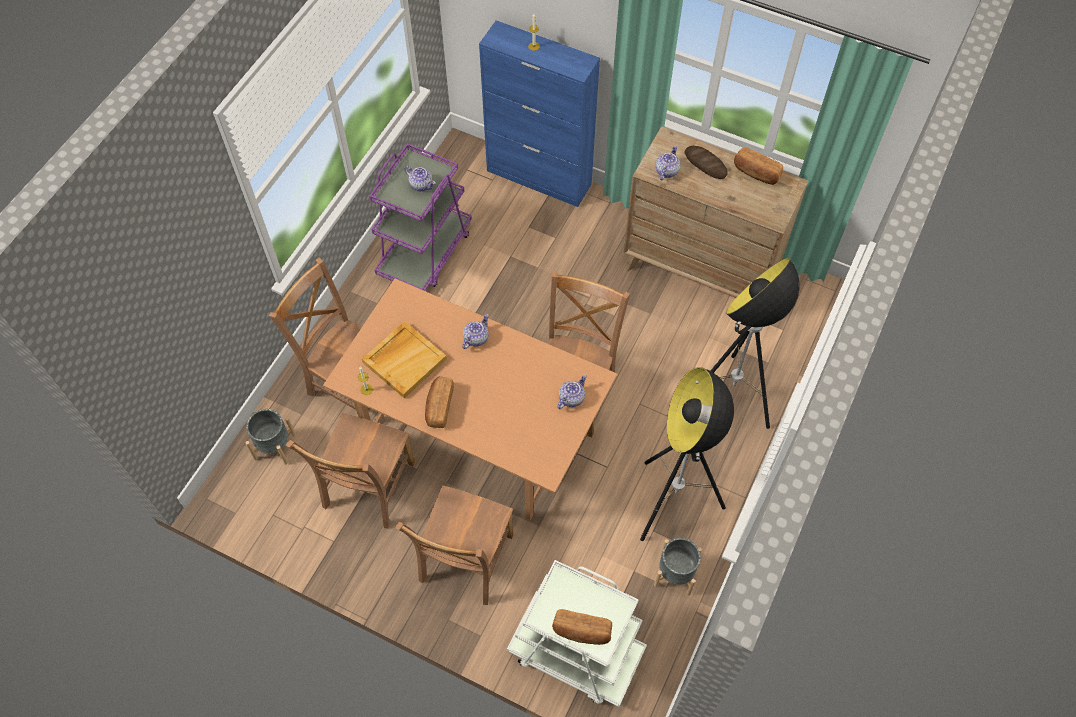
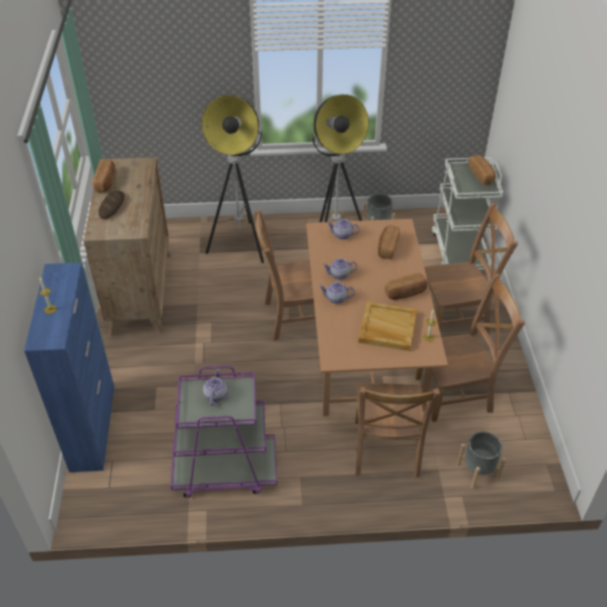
camera: 120 degrees left, 15 degrees down
(520, 432) = (387, 247): none -> bread
(666, 171) = (131, 223): teapot -> teapot (339, 275)

